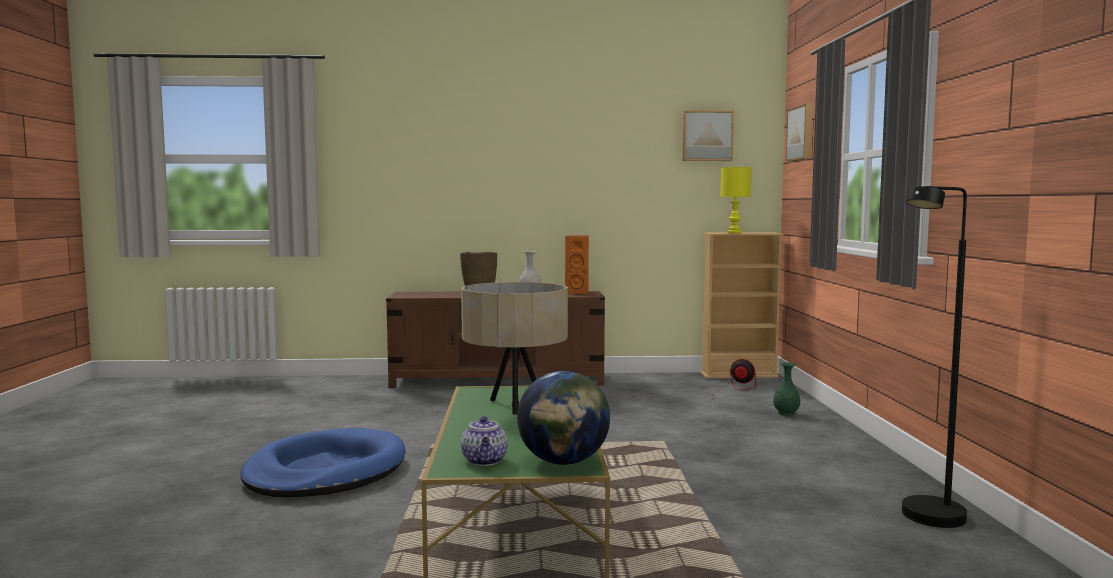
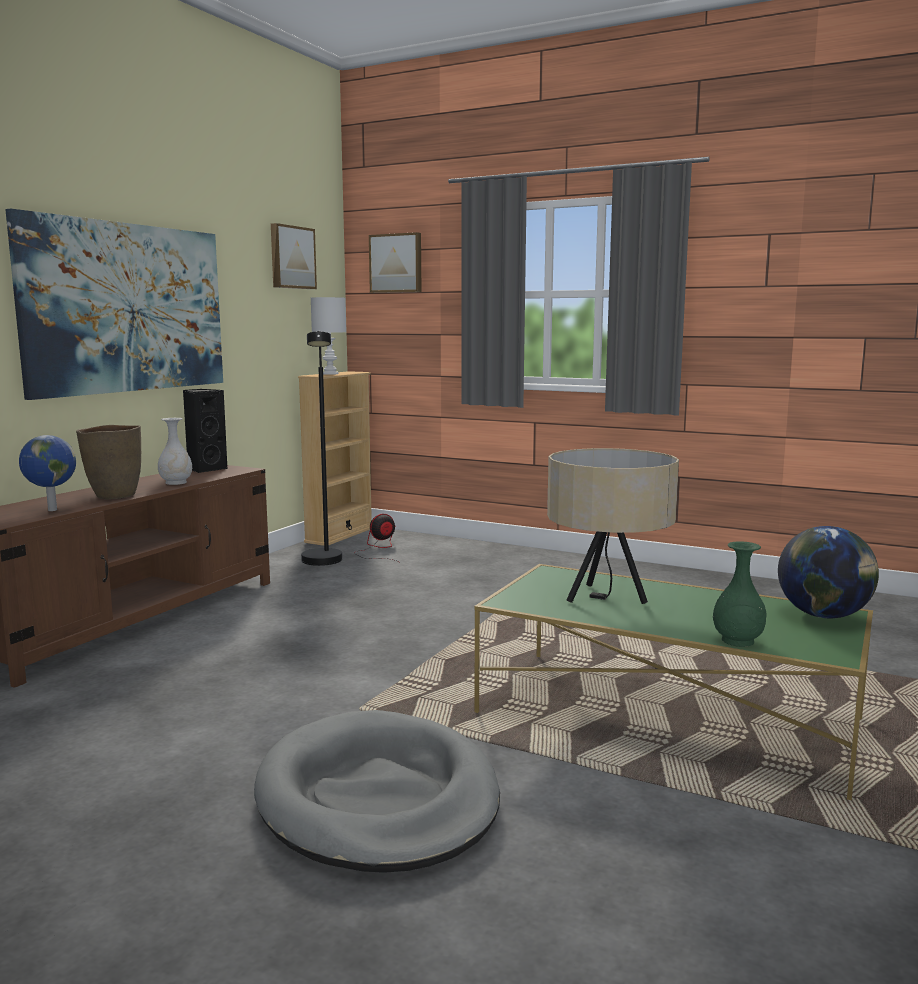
camera: 60 degrees left, 5 degrees up
(326, 471) = (378, 798): blue dog bed -> grey dog bed
(433, 295) = (51, 510): none -> globe
(485, 461) = (809, 640): teapot -> none
(535, 179) = (127, 308): none -> picture
(578, 292) = (205, 469): orange speaker -> black speaker
(733, 232) = (329, 374): yellow table lamp -> white table lamp
(786, 413) = (481, 555): green vase -> green vase (737, 641)
(927, 521) = (757, 592): black floor lamp -> black floor lamp (323, 563)

